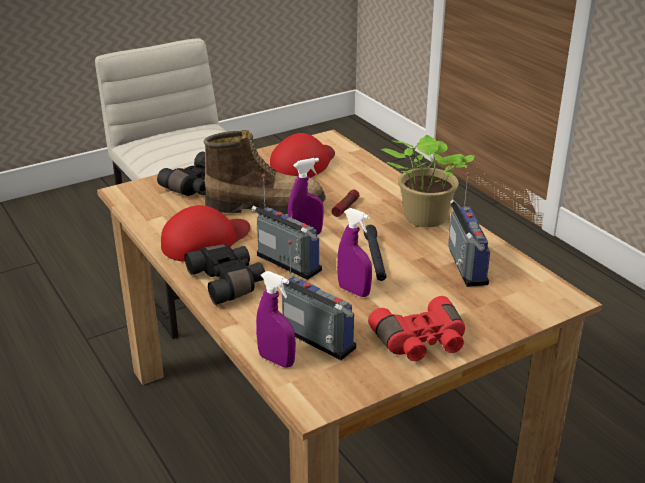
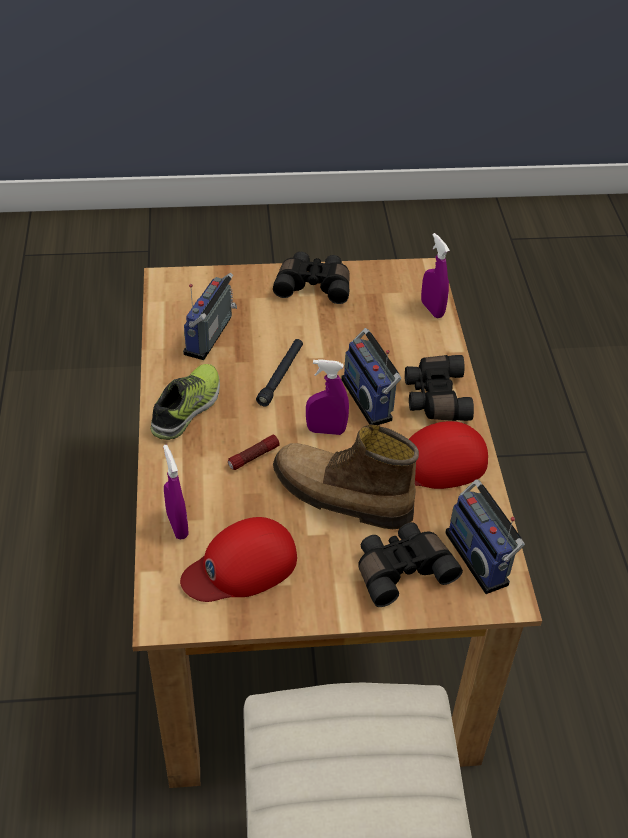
camera: 155 degrees left, 15 degrees up
(315, 341) = (393, 314): radio -> radio (480, 557)
(354, 291) = (328, 347): purple spray bottle -> purple spray bottle (177, 525)
(421, 343) = (314, 285): red binoculars -> black binoculars
(423, 219) = (188, 408): potted plant -> shoe

